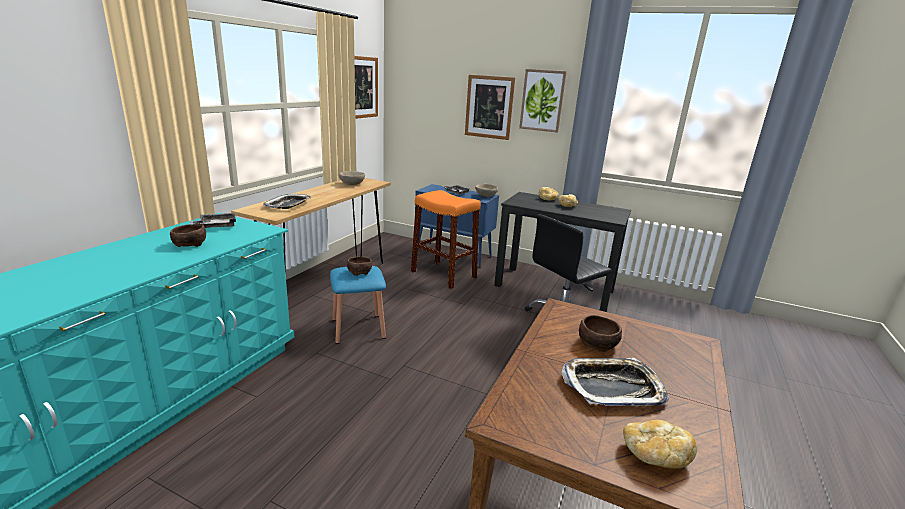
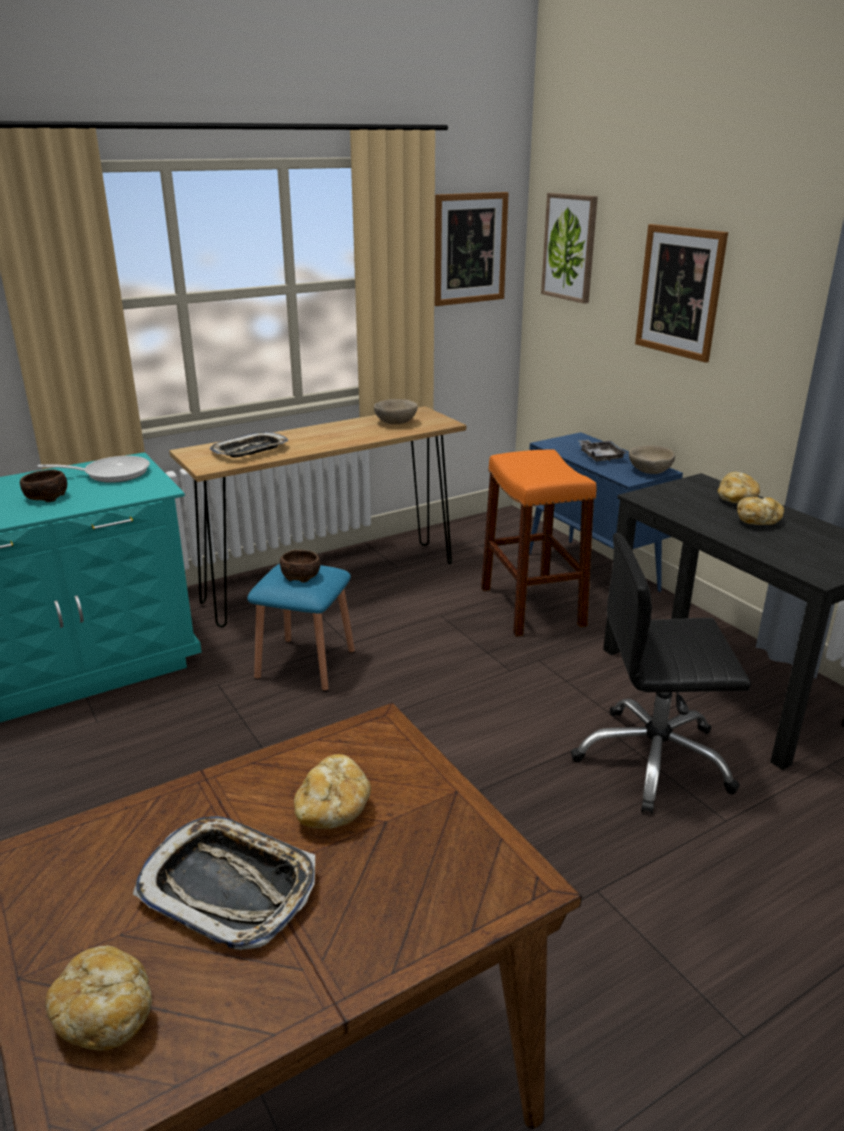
camera: 35 degrees right, 5 degrees up
(216, 226) = (111, 473): grey tray -> frying pan
(542, 100) = (774, 284): picture -> picture (570, 247)
(598, 344) = (333, 810): brown bowl -> bread

